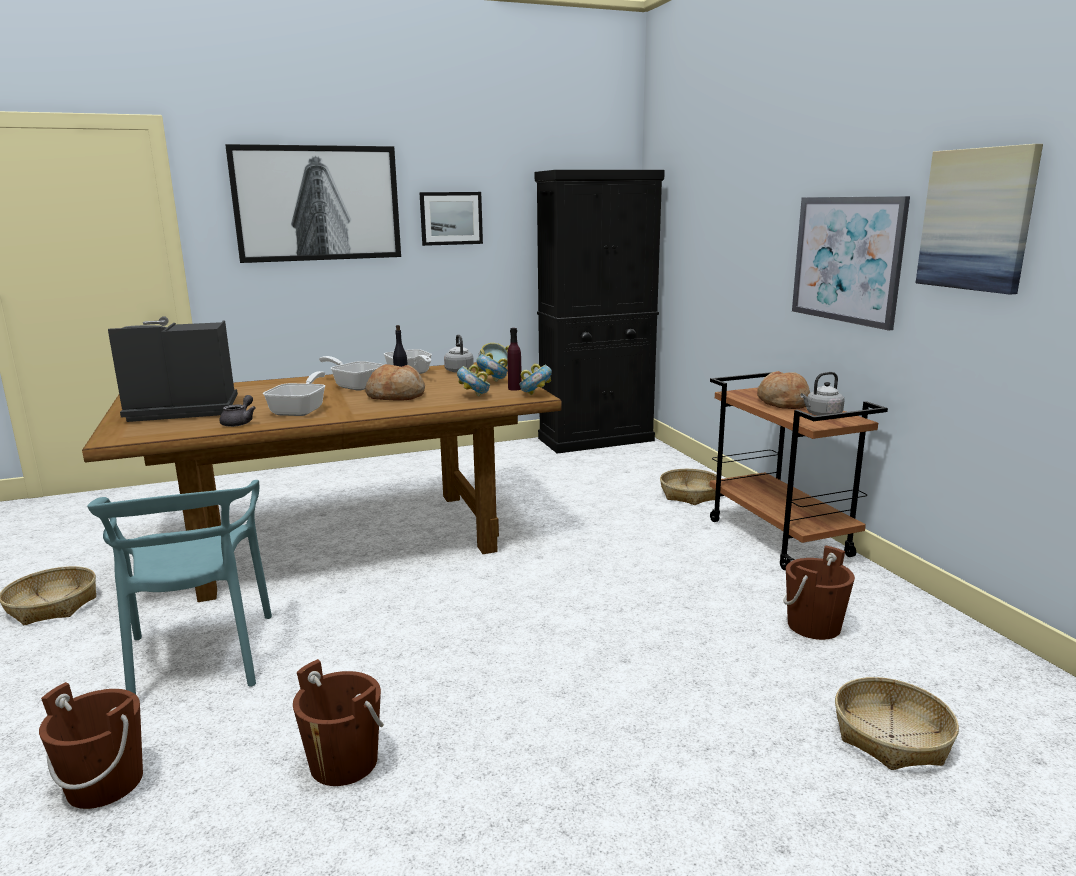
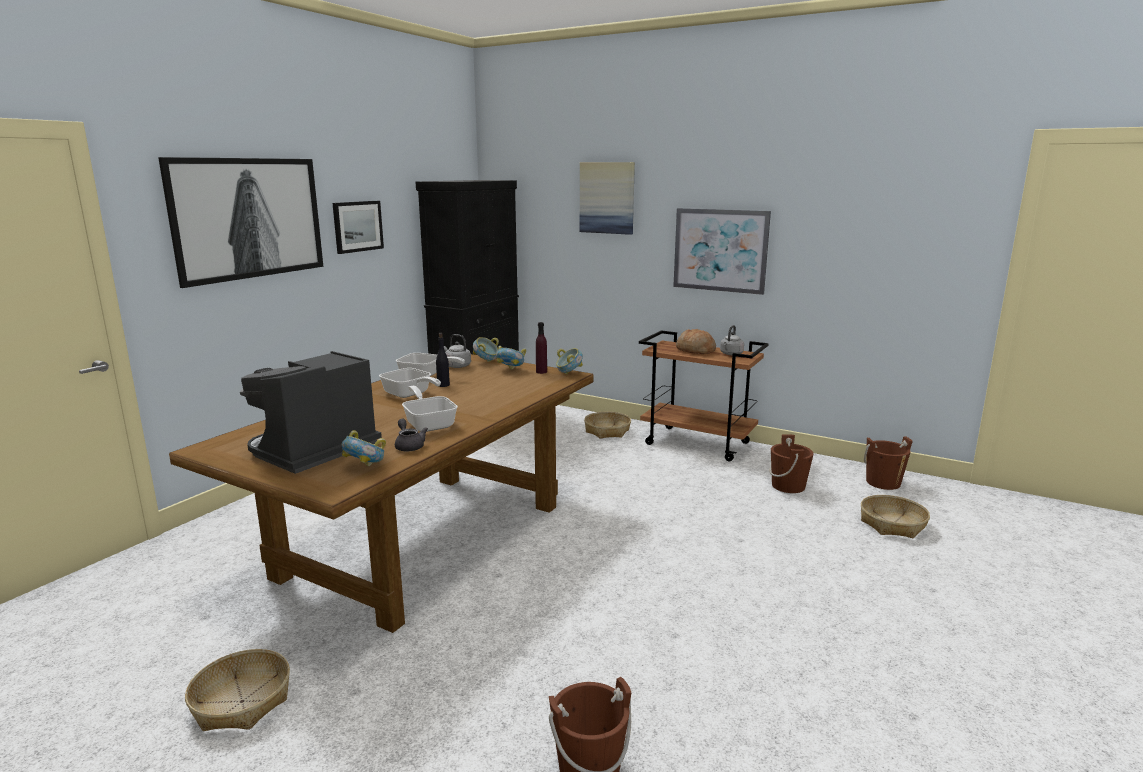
camera: 40 degrees left, 0 degrees up
(199, 658) = (483, 665): turquoise chair -> none
(344, 762) = (706, 665): brown bucket -> brown bucket (883, 482)
(355, 385) = (409, 394): frying pan -> frying pan turned 135 degrees counterclockwise
(396, 396) = (471, 395): bread -> none
(474, 396) = (531, 383): bowl -> bowl (365, 467)
(977, 219) = (822, 226): picture -> picture (607, 198)

